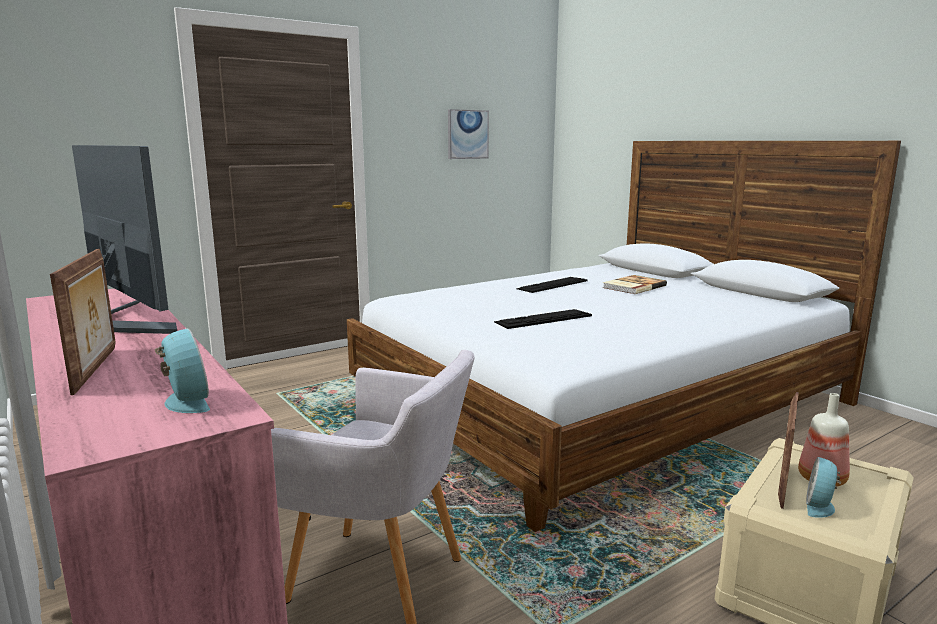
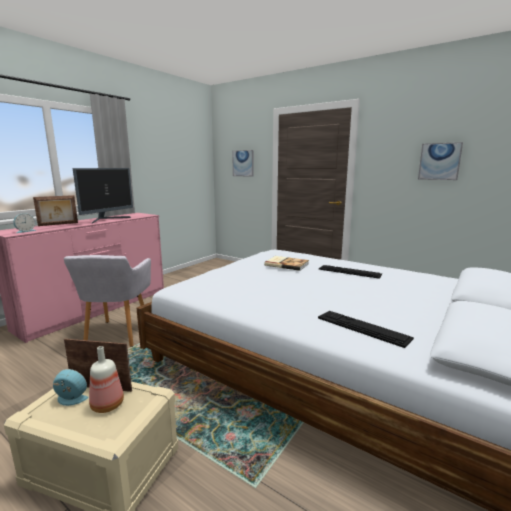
camera: 70 degrees right, 0 degrees up
(91, 132) = (243, 163): none -> picture
(543, 319) = (260, 277): keyboard -> keyboard (363, 327)
(633, 286) = (388, 292): book -> book (286, 264)

